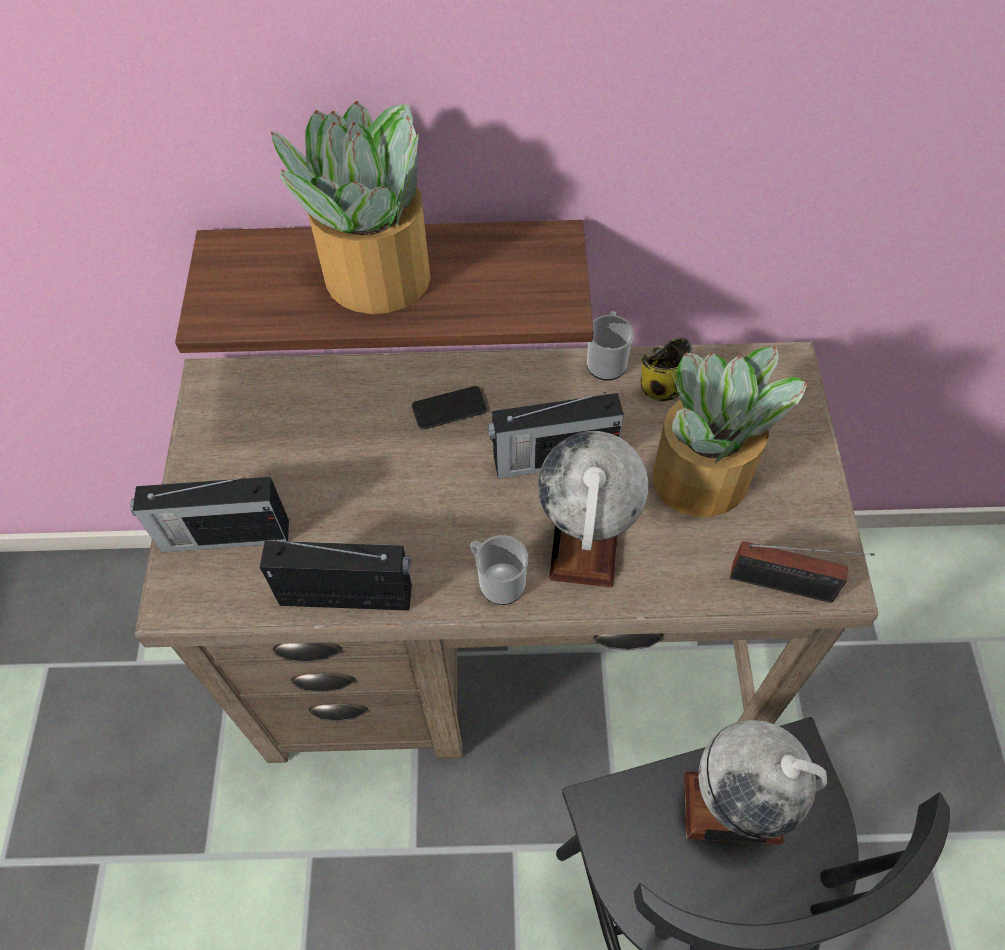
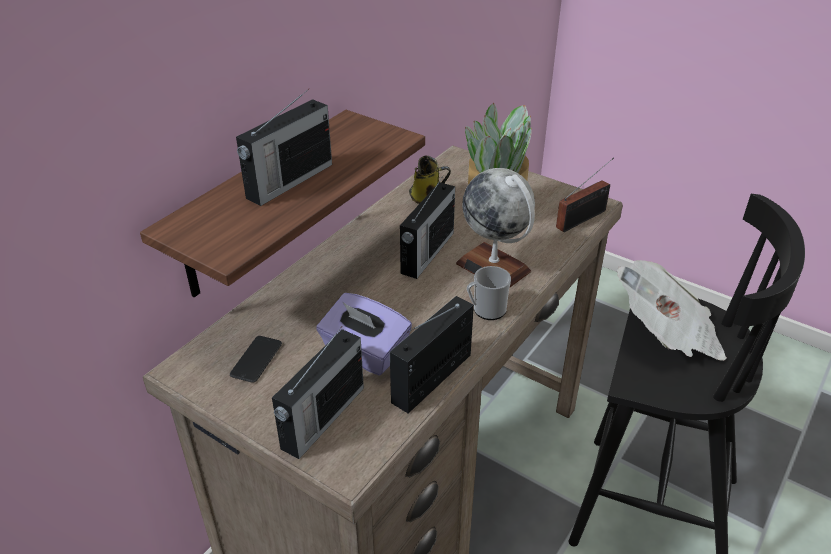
camera: 55 degrees left, 20 degrees down
(339, 509) = (364, 353): none -> purple tissue box
(375, 276) = (288, 181): potted plant -> radio
(449, 408) = (345, 274): phone -> phone (256, 359)
(607, 361) = (385, 206): mug -> none
(733, 807) = (667, 334): globe -> newspaper

